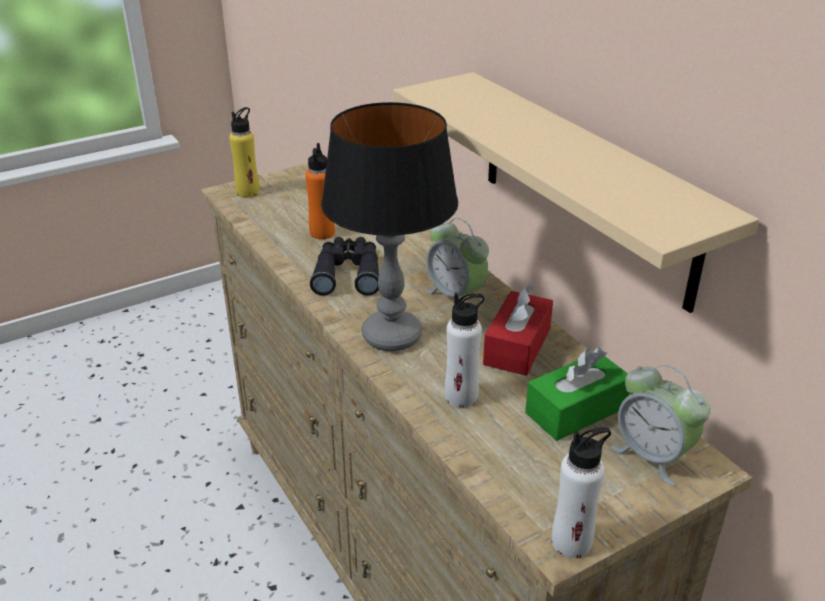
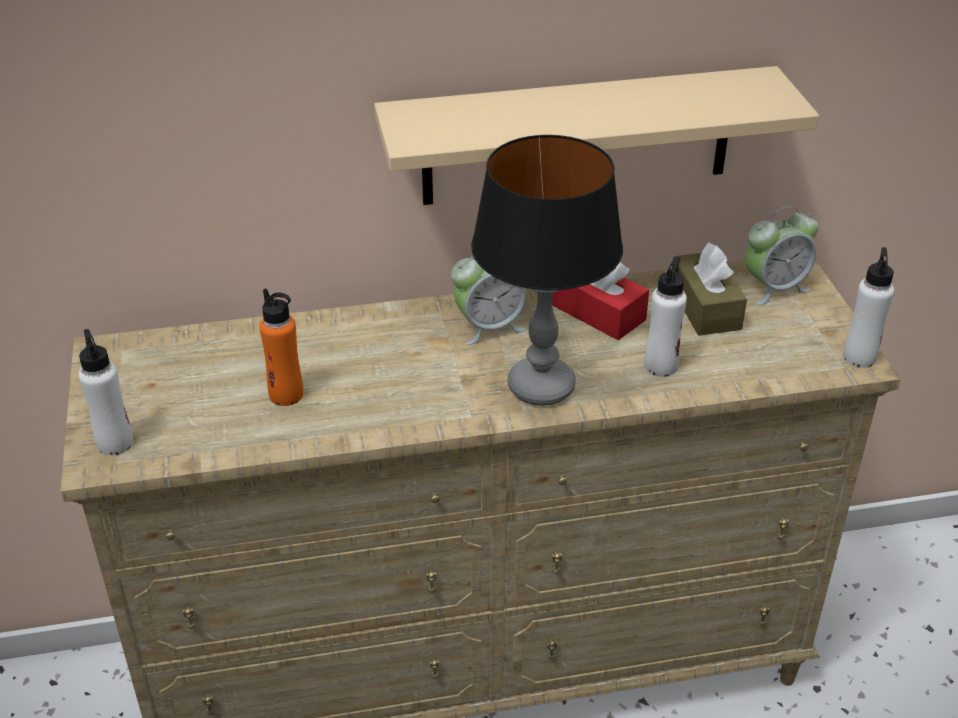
camera: 70 degrees left, 5 degrees up
(248, 192) = (115, 443): yellow bottle -> white bottle
(348, 273) = (397, 392): black binoculars -> none
(576, 410) = (705, 307): green tissue box -> brown tissue box

